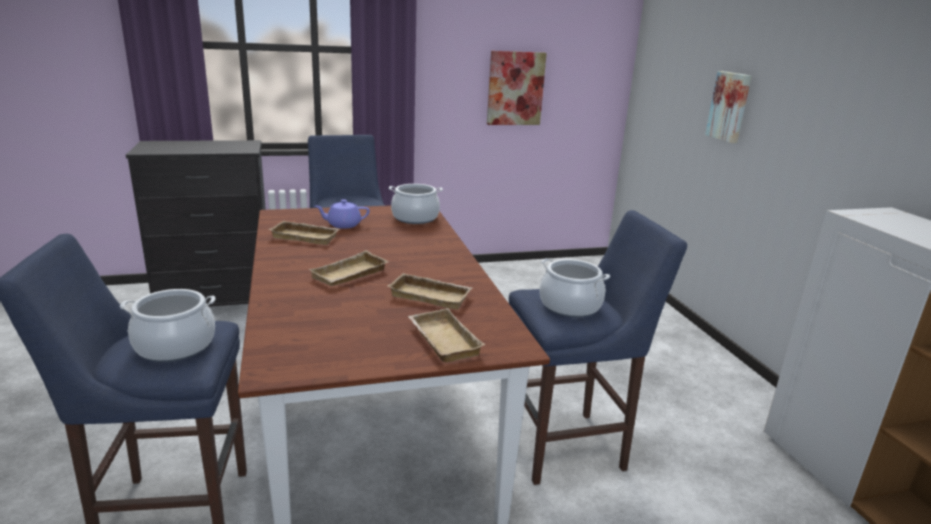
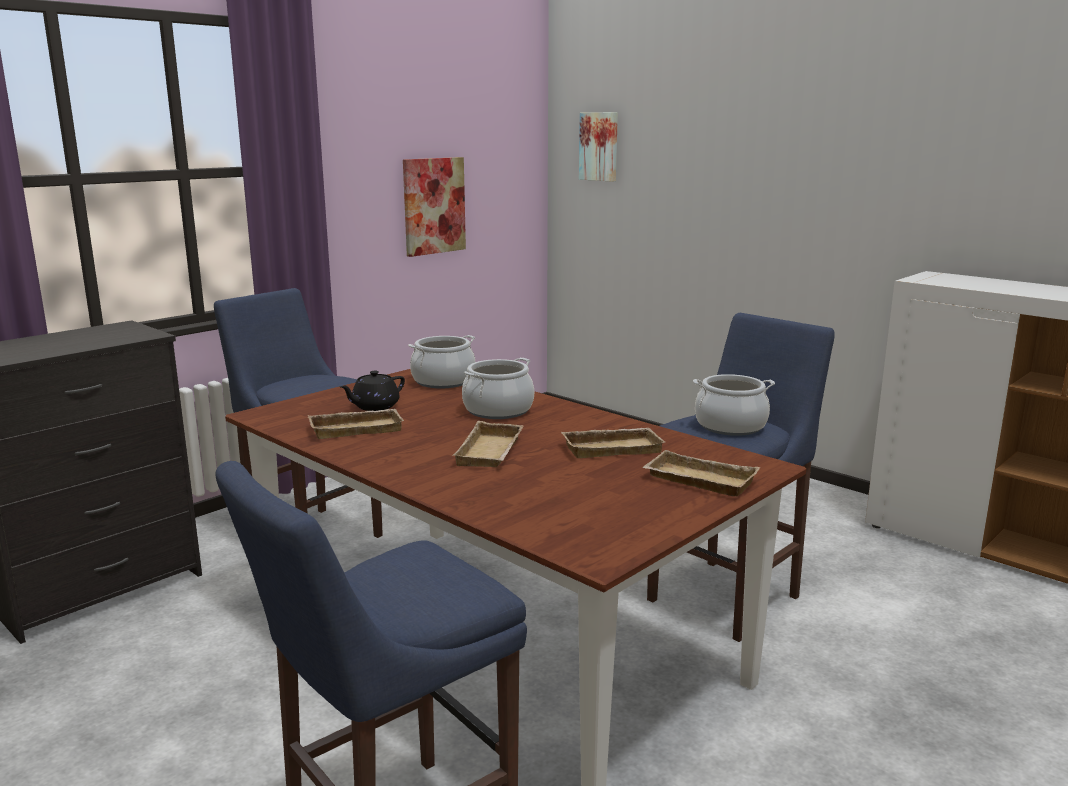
camera: 30 degrees left, 5 degrees down
(175, 346) = (421, 579): cooking pot -> cooking pot (498, 410)
(343, 225) = (374, 406): purple teapot -> black teapot
(730, 106) = (707, 198): picture -> picture (599, 146)

